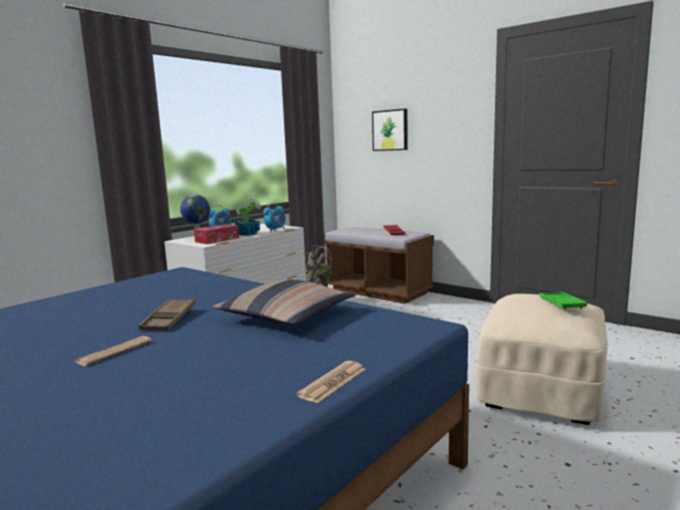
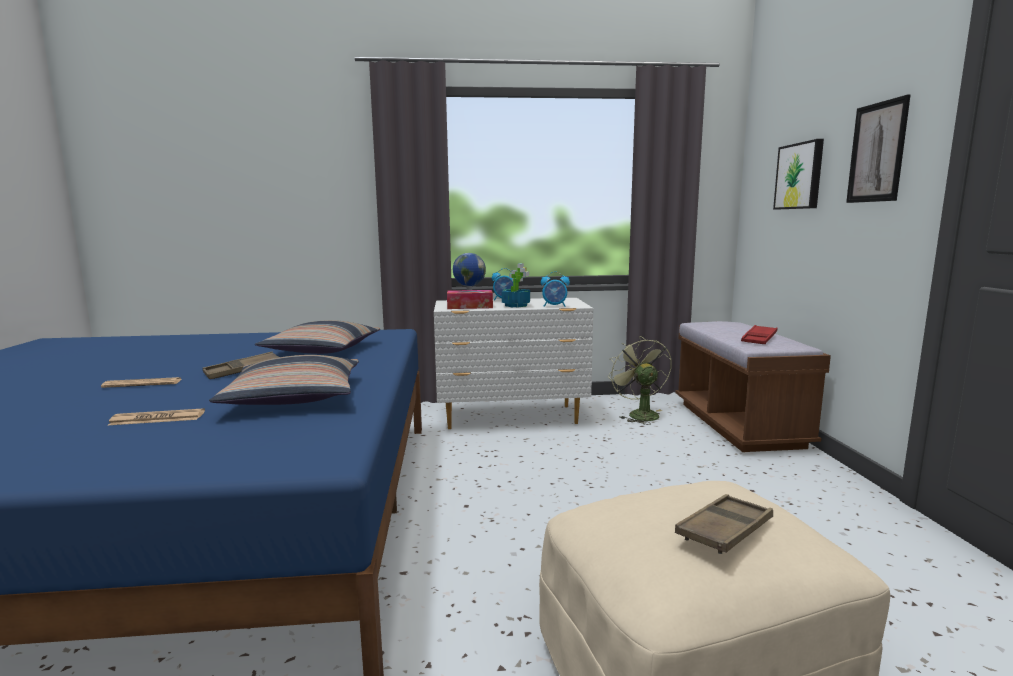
camera: 45 degrees right, 0 degrees up
(172, 293) = (322, 350): none -> pillow
(332, 382) = (82, 472): newspaper -> newspaper (157, 418)
(448, 119) = (877, 152): none -> picture
(561, 304) = (725, 530): green tray -> brown tray

